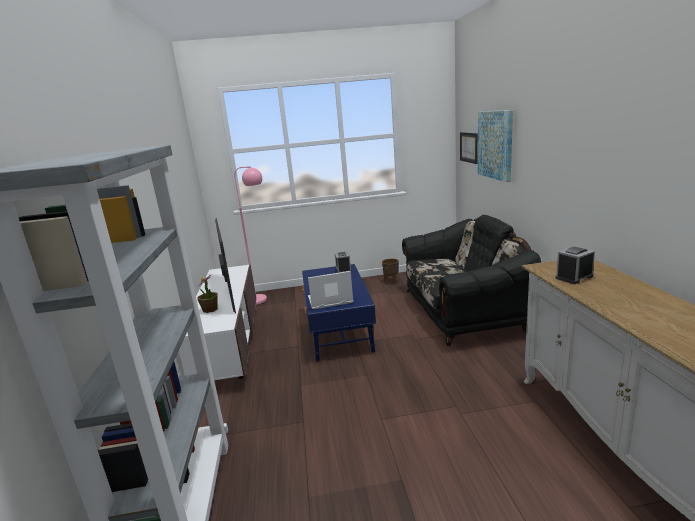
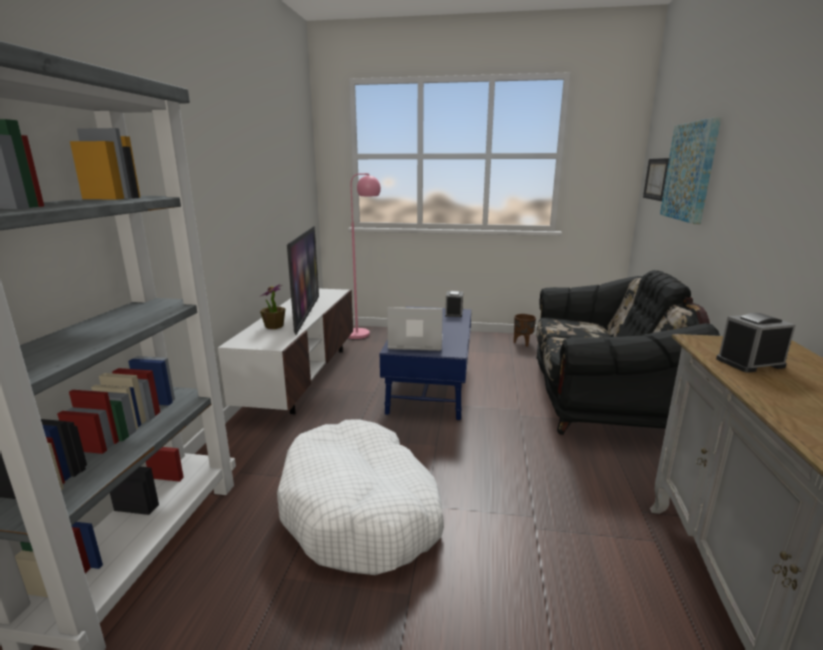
camera: 15 degrees right, 0 degrees up
(338, 435) = (361, 510): none -> white dog bed

